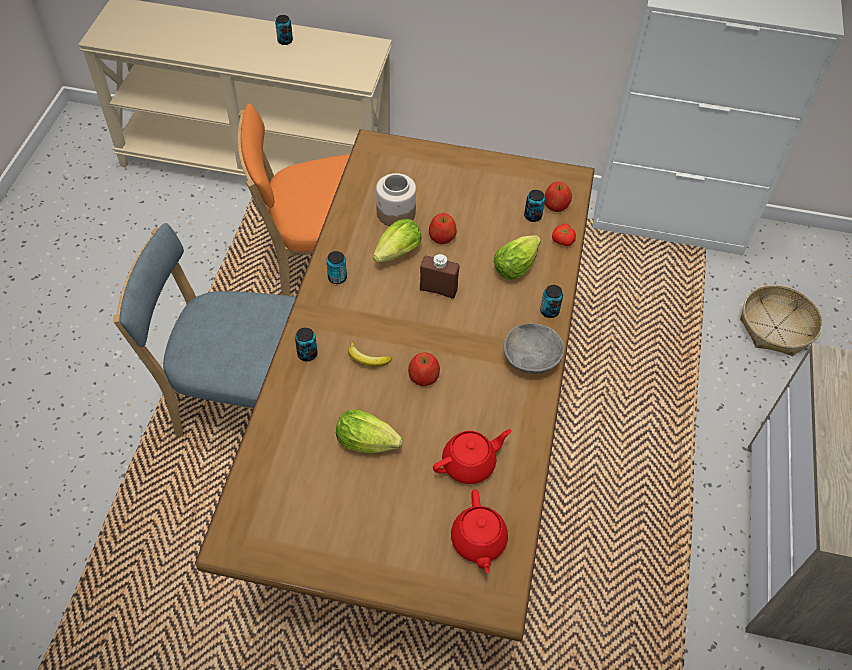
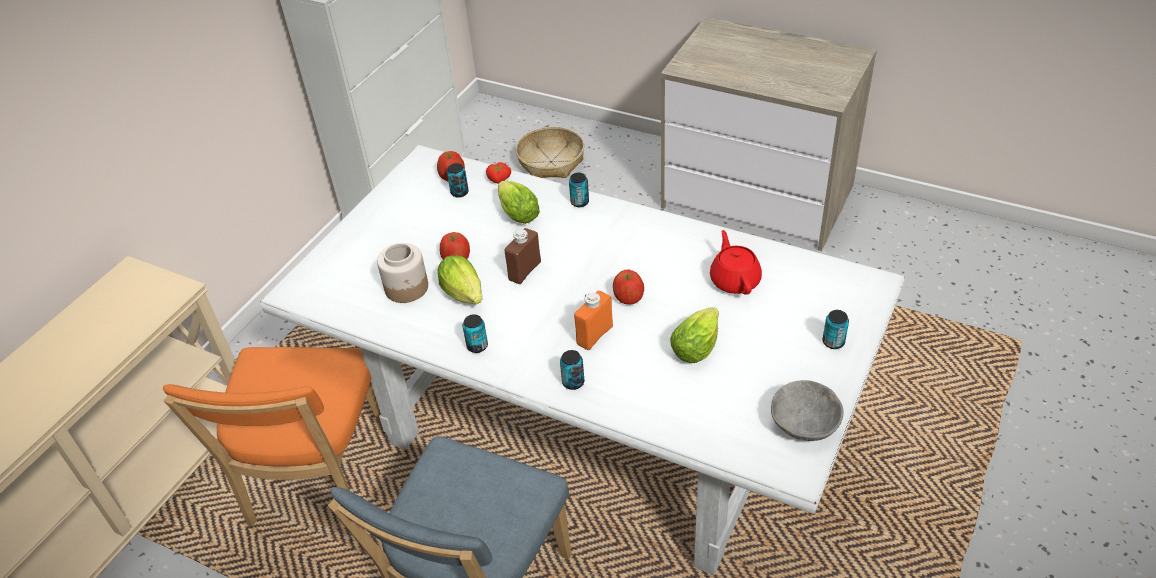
camera: 70 degrees left, 10 degrees down
(285, 41) = (53, 351): can -> can (833, 342)
(367, 359) = (594, 335): banana -> orange bottle
(423, 443) = (592, 425): brown dining table -> white dining table
(478, 541) = (815, 287): red teapot -> none
(532, 359) = (630, 222): grey bowl -> grey bowl (804, 423)

